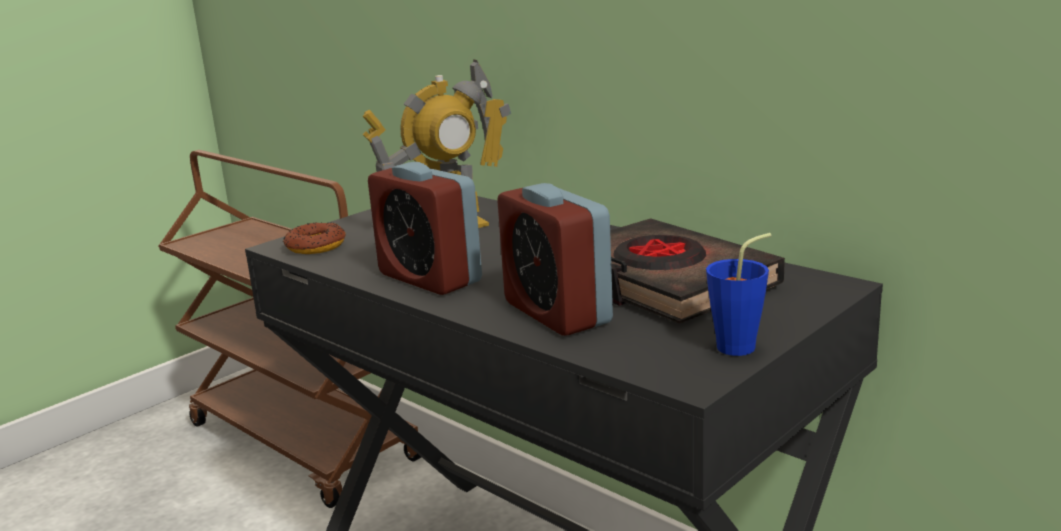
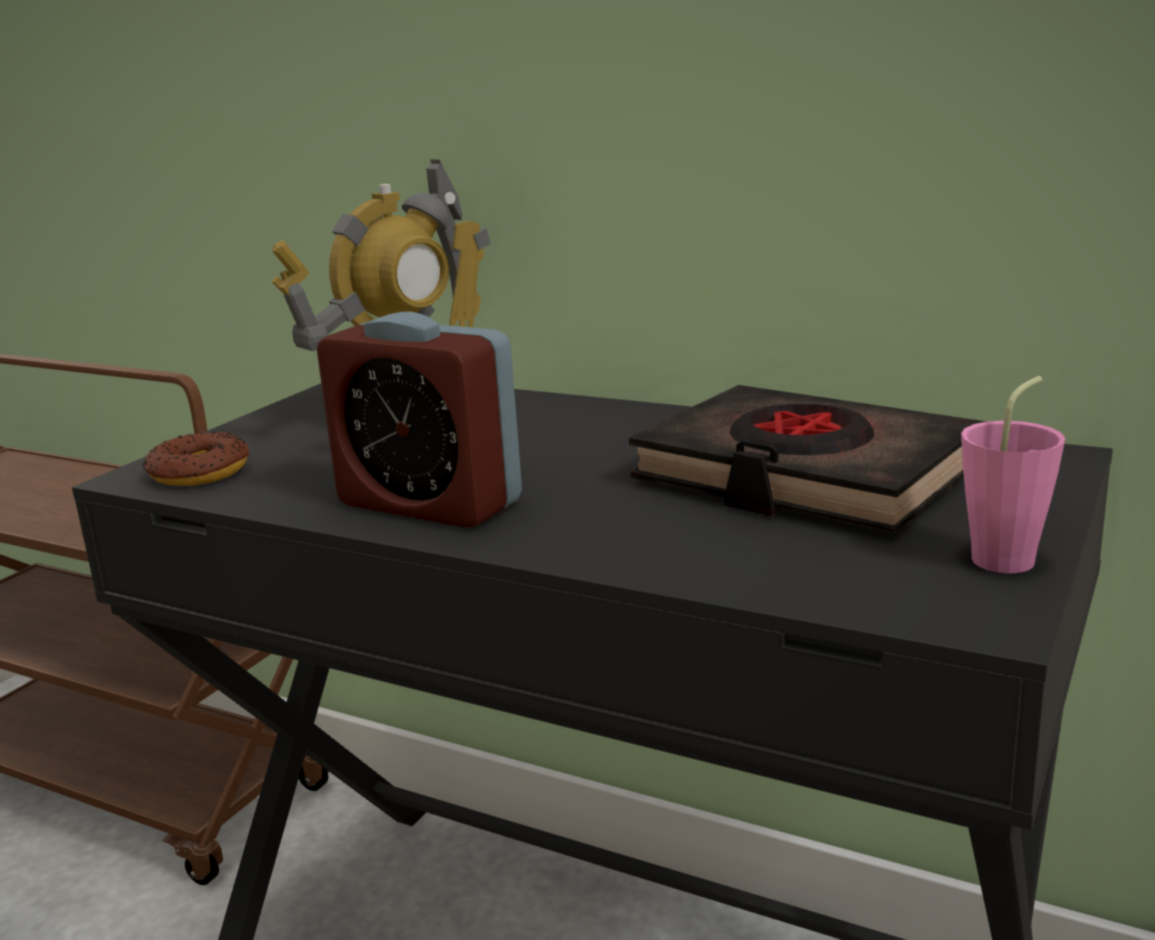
camera: 15 degrees left, 0 degrees up
(557, 313) = (680, 537): alarm clock -> none
(743, 345) = (1010, 555): blue cup -> pink cup

